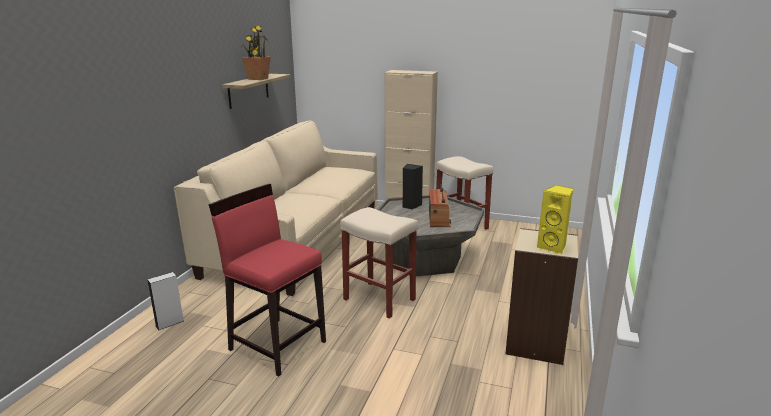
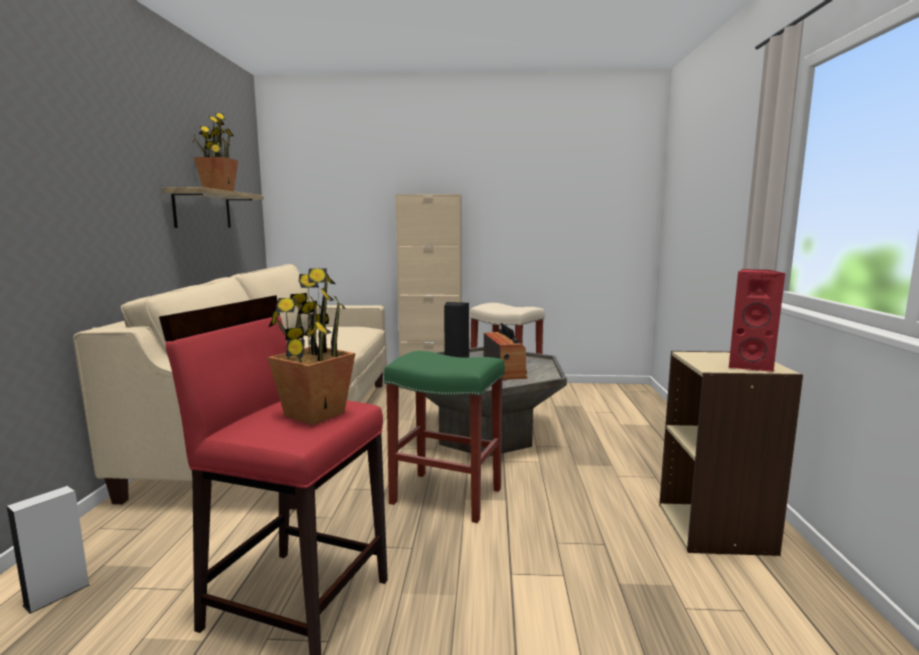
camera: 15 degrees left, 10 degrees down
(282, 254) = (314, 414): none -> potted plant
(378, 299) = (444, 496): beige stool -> green stool
(553, 247) = (749, 365): yellow speaker -> red speaker

